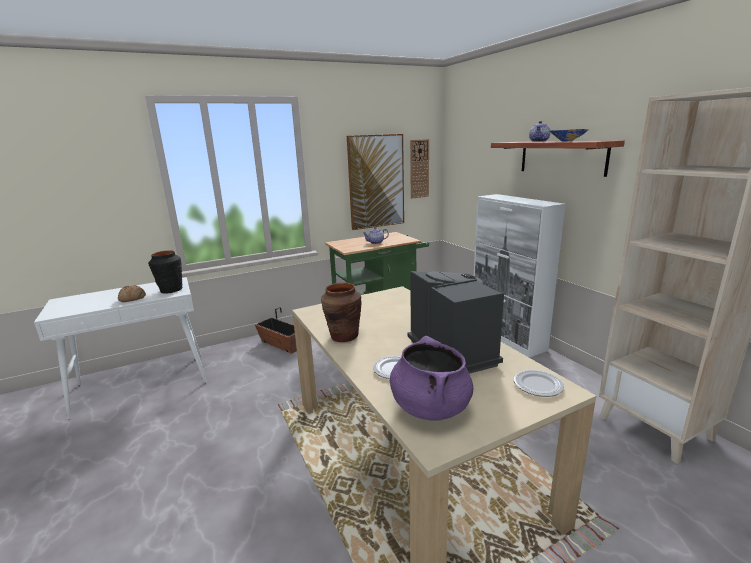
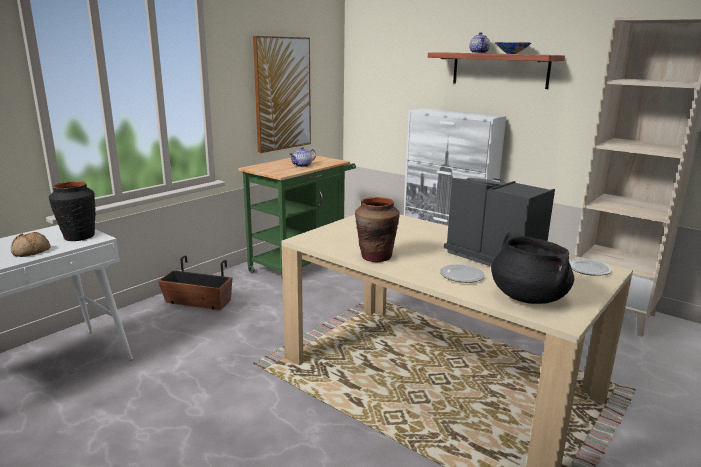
camera: 25 degrees left, 0 degrees up
(419, 169) = (323, 80): wall clock -> none
(430, 407) = (527, 297): purple cooking pot -> black cooking pot

